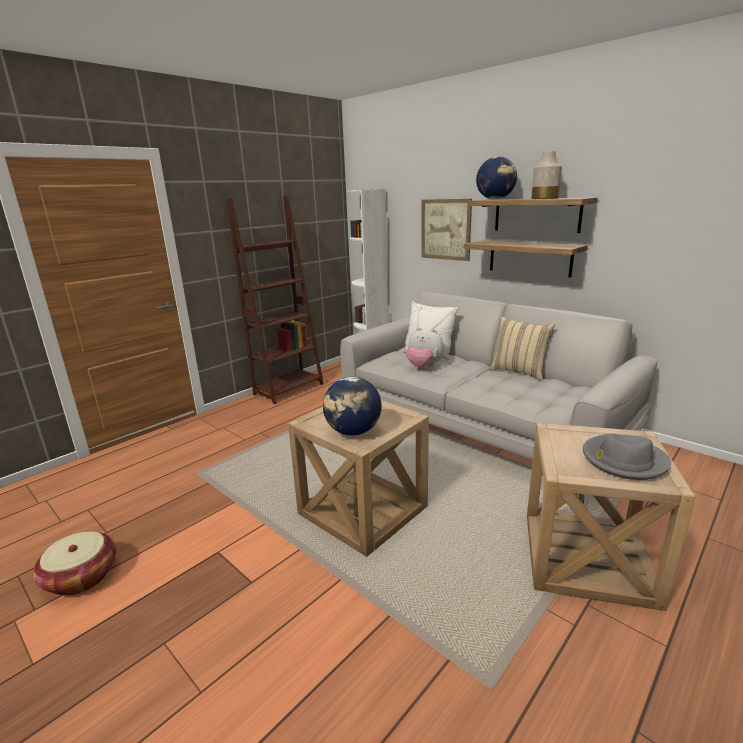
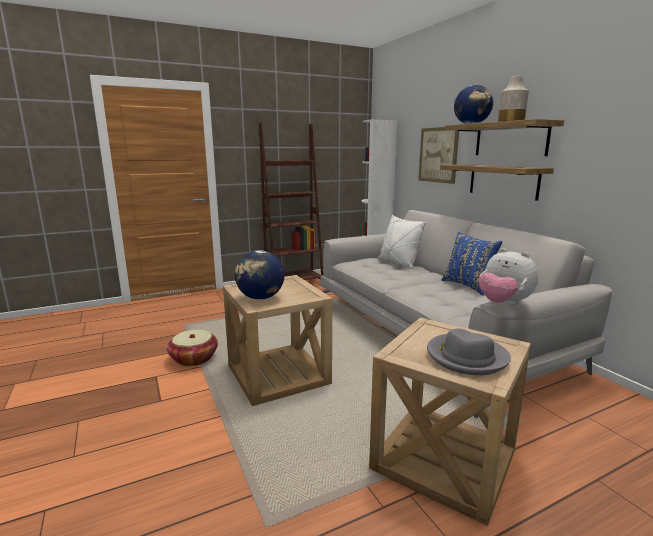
camera: 20 degrees right, 5 degrees down
(81, 577) = (67, 370): basket -> basket (194, 358)
(424, 366) = (384, 271): plush toy -> plush toy (503, 303)
(519, 372) = (468, 286): beige pillow -> blue pillow

